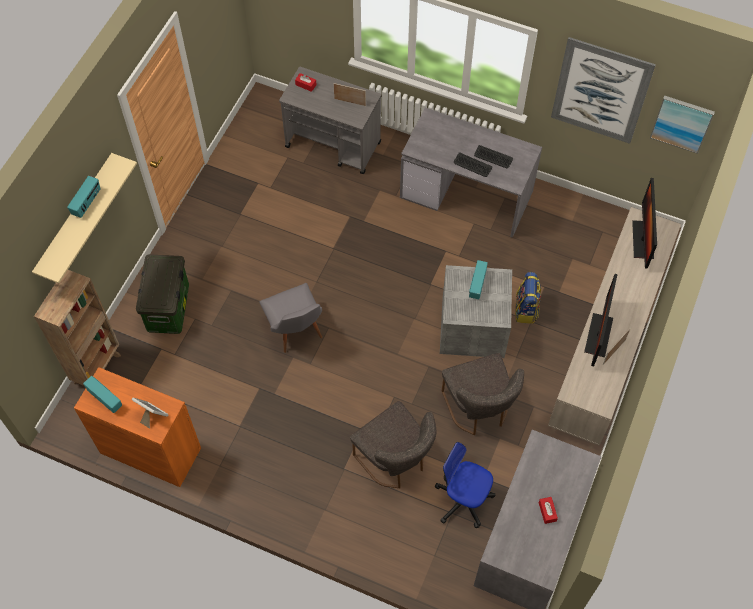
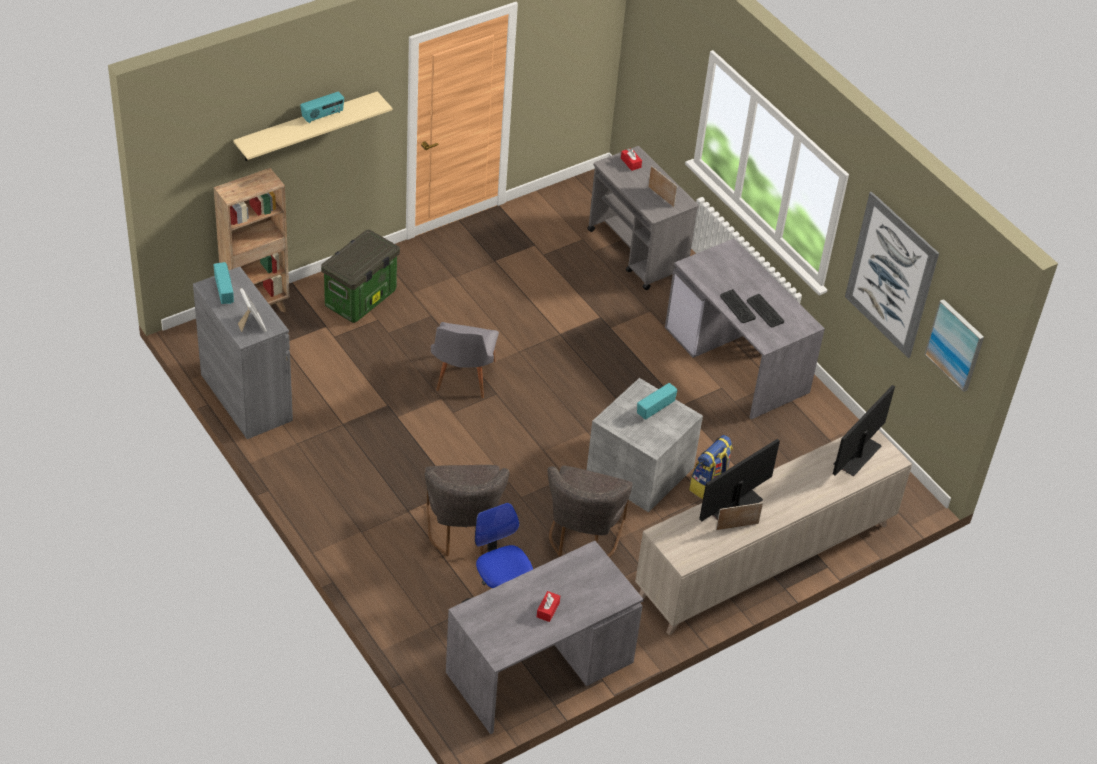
camera: 30 degrees right, 15 degrees down
(150, 450) = (246, 397): orange cabinet -> grey cabinet

